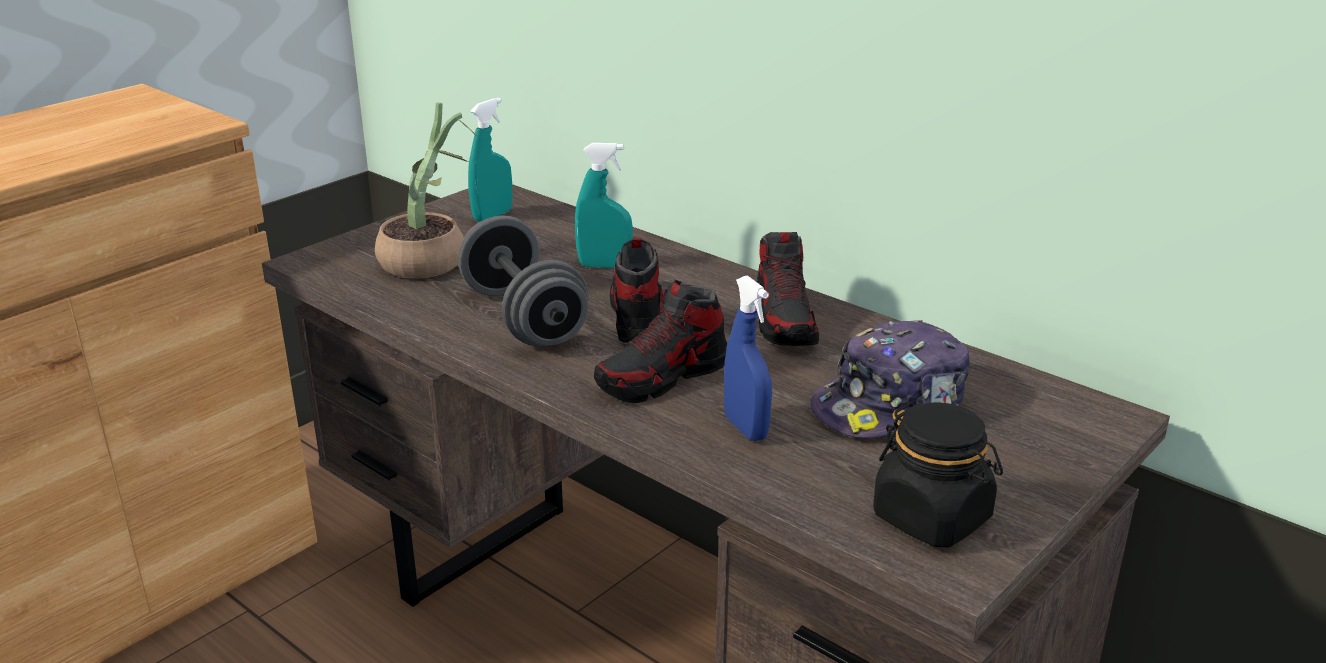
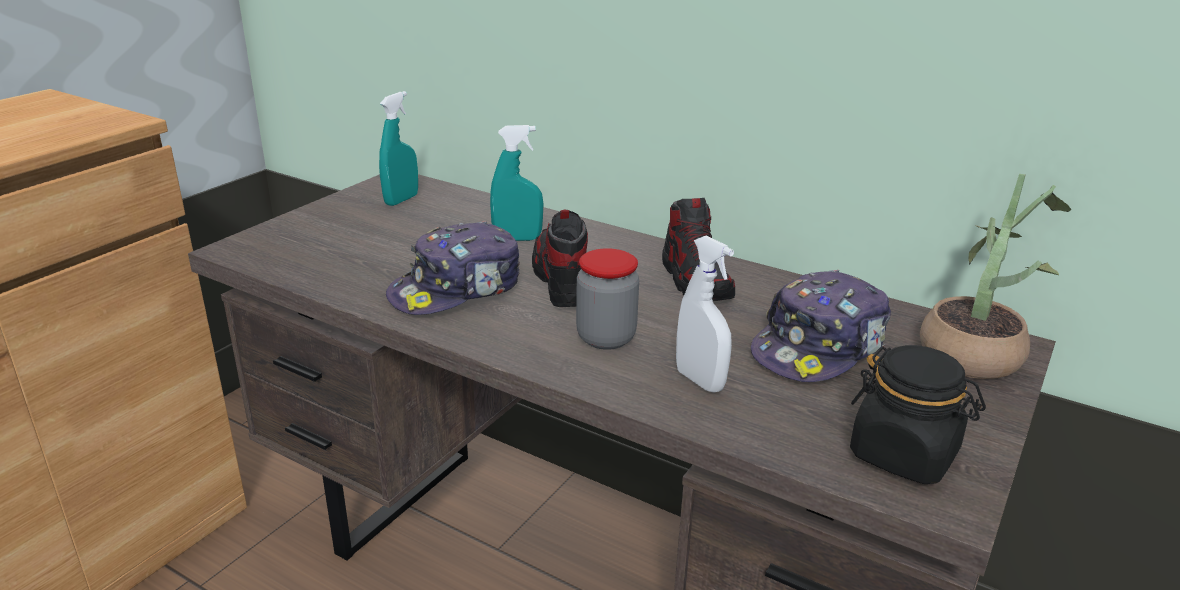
camera: 10 degrees left, 0 degrees up
(432, 260) = (355, 242): potted plant -> potted plant (975, 351)
(524, 317) = (457, 290): grey dumbbell -> cap
(663, 377) = (606, 338): shoe -> jar
(746, 428) = (700, 381): blue spray bottle -> white spray bottle

